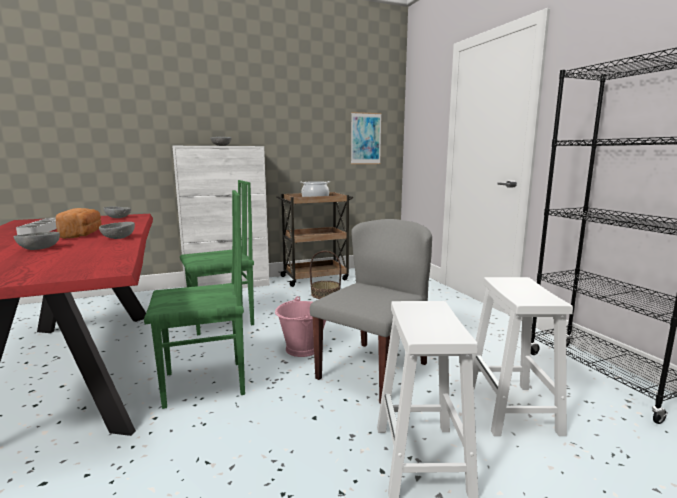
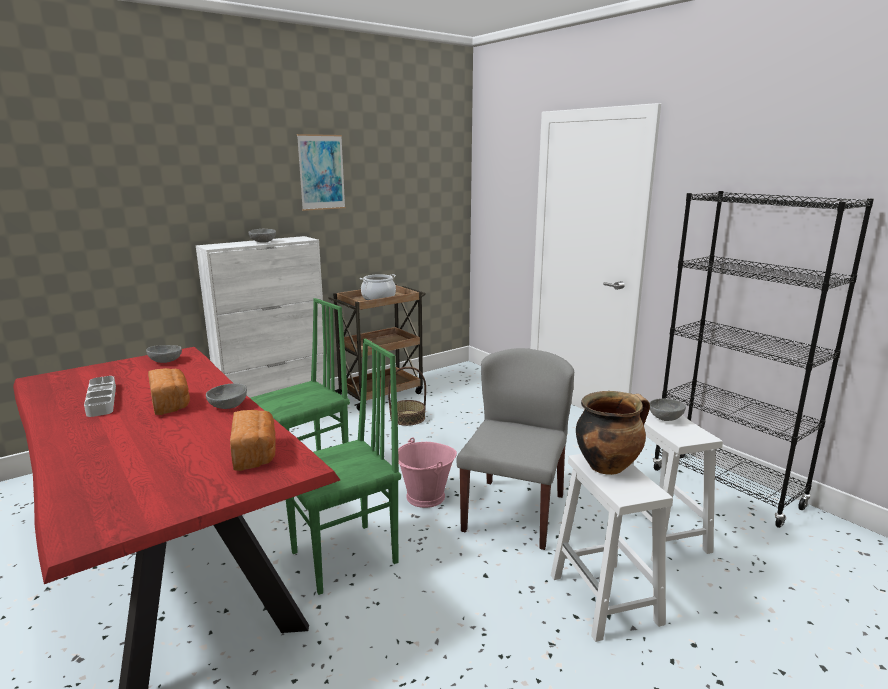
camera: 15 degrees left, 5 degrees up
(39, 248) = (158, 438): grey bowl -> grey bowl (664, 418)
(89, 261) = (256, 454): none -> bread
(365, 138) = (429, 214): picture -> picture (321, 172)
(425, 311) = (608, 466): none -> cooking pot

